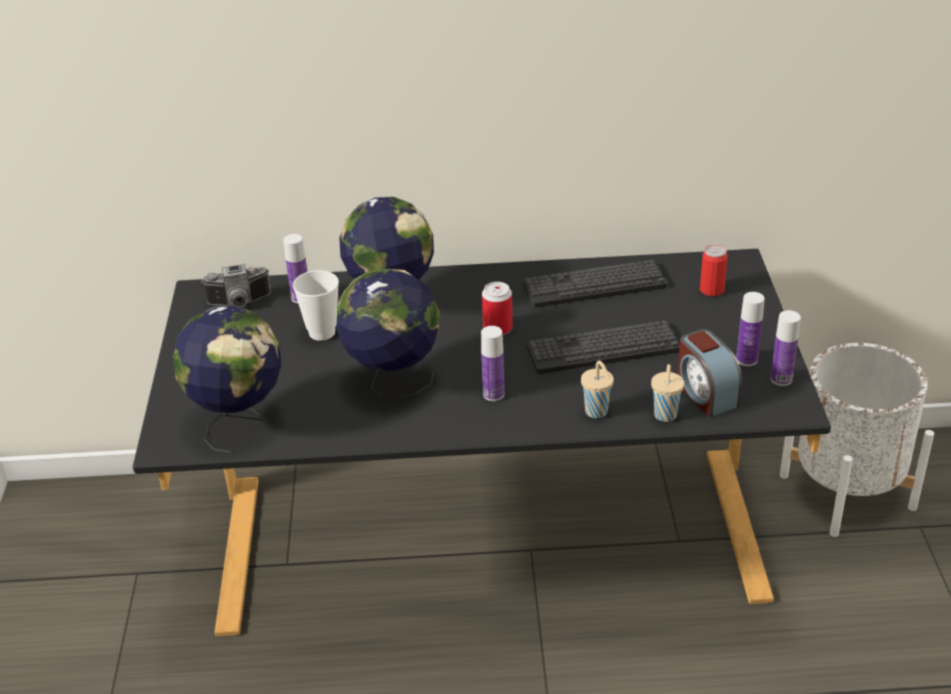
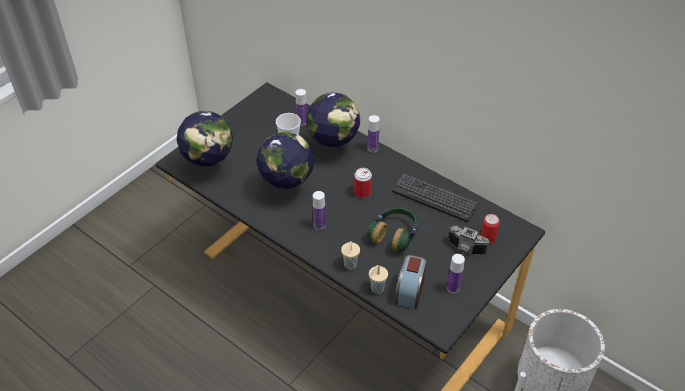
camera: 40 degrees right, 10 degrees up
(240, 303) = (276, 109): camera -> camera (465, 250)
(603, 349) = (394, 235): keyboard -> headphones
(781, 379) = (455, 310): bottle -> bottle (372, 148)

